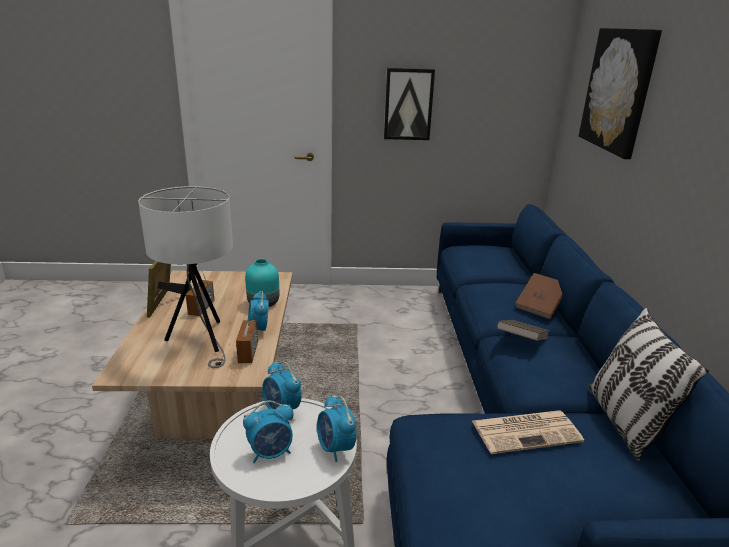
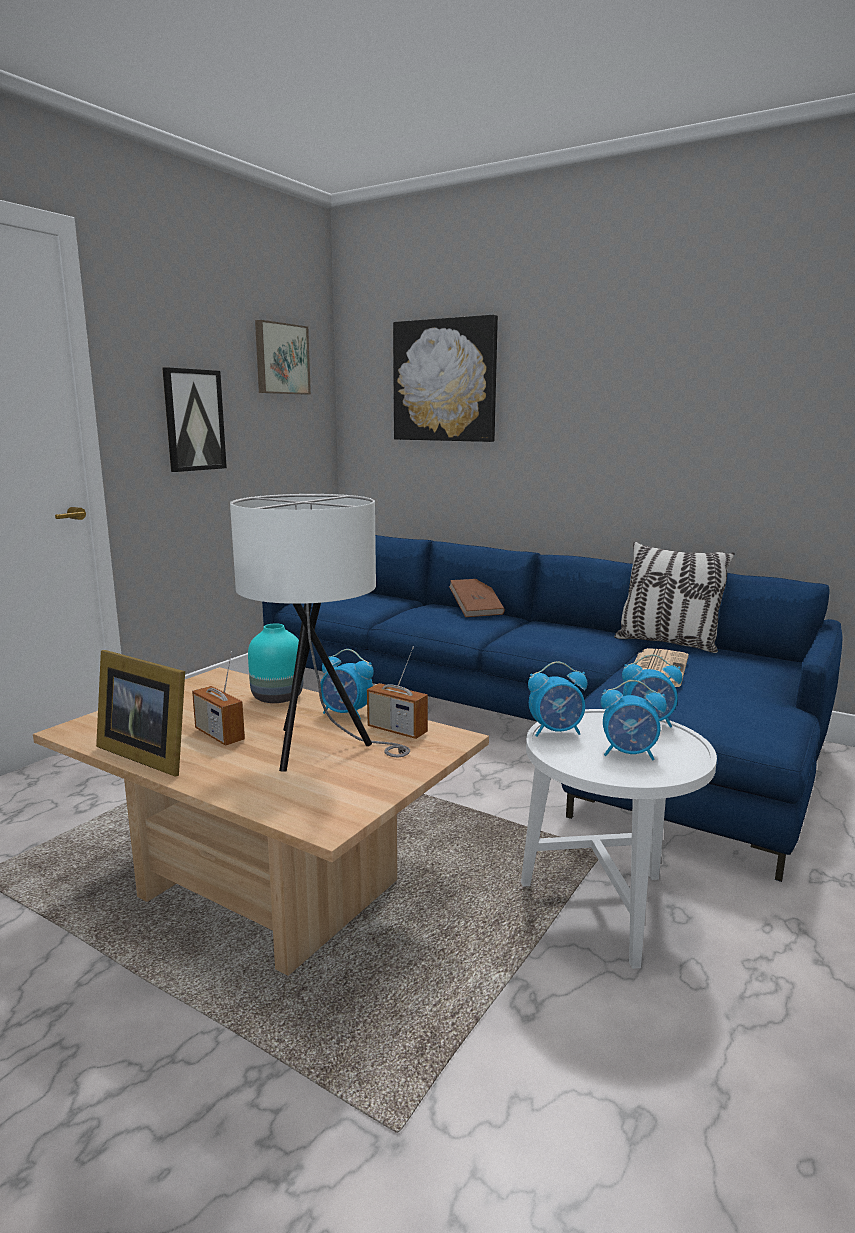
camera: 55 degrees left, 10 degrees down
(271, 453) = (629, 754): alarm clock -> alarm clock turned 90 degrees clockwise
(504, 58) = (281, 359): none -> picture
(521, 341) = (522, 633): brown book -> none

